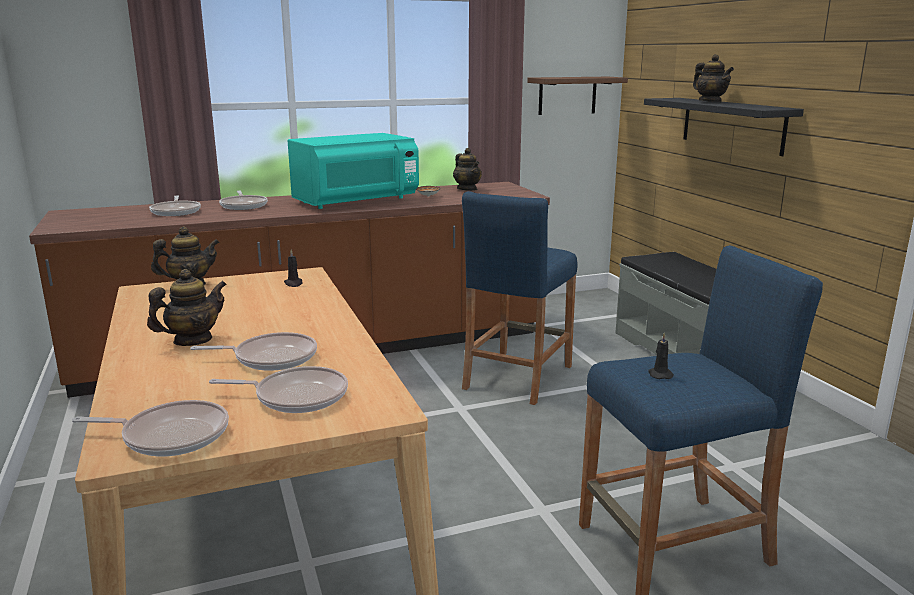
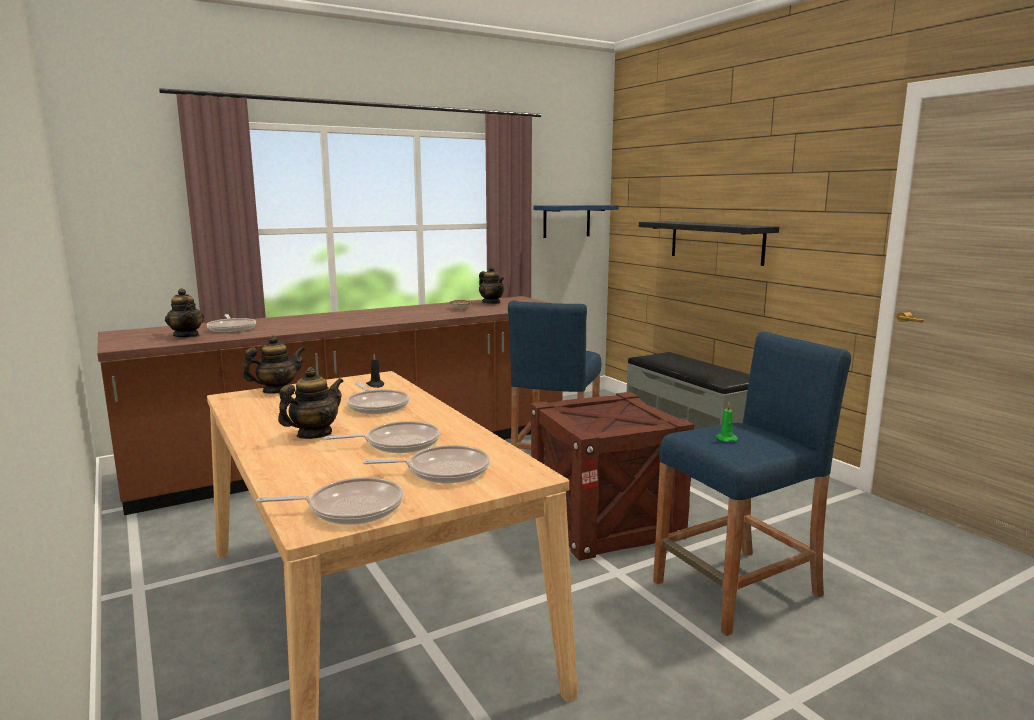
camera: 10 degrees left, 5 degrees down
(244, 205) = (294, 321): frying pan -> frying pan (377, 405)
(356, 202) = (399, 315): turquoise microwave -> none
(549, 448) = (604, 522): none -> crate
(567, 95) = (566, 221): brown shelf -> blue shelf
(659, 374) = (725, 439): black candle -> green candle
(710, 102) = (697, 223): teapot -> teapot (187, 336)

